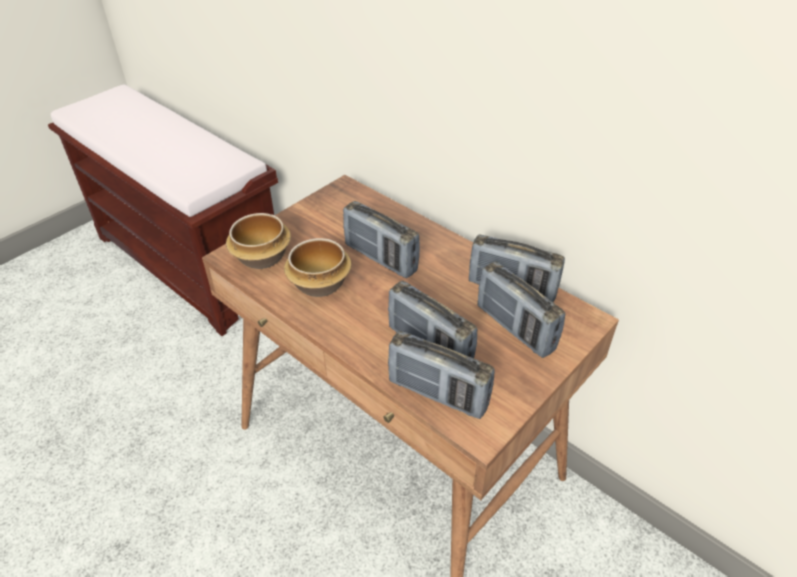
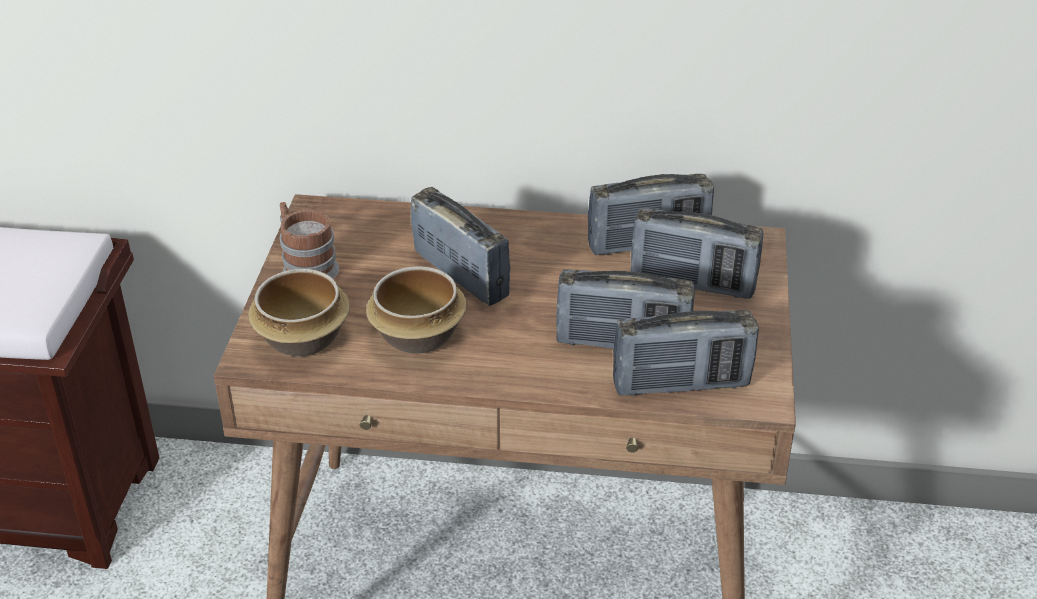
camera: 35 degrees left, 5 degrees down
(306, 217) = (305, 267): none -> mug
(380, 258) = (461, 275): radio -> radio turned 135 degrees counterclockwise

